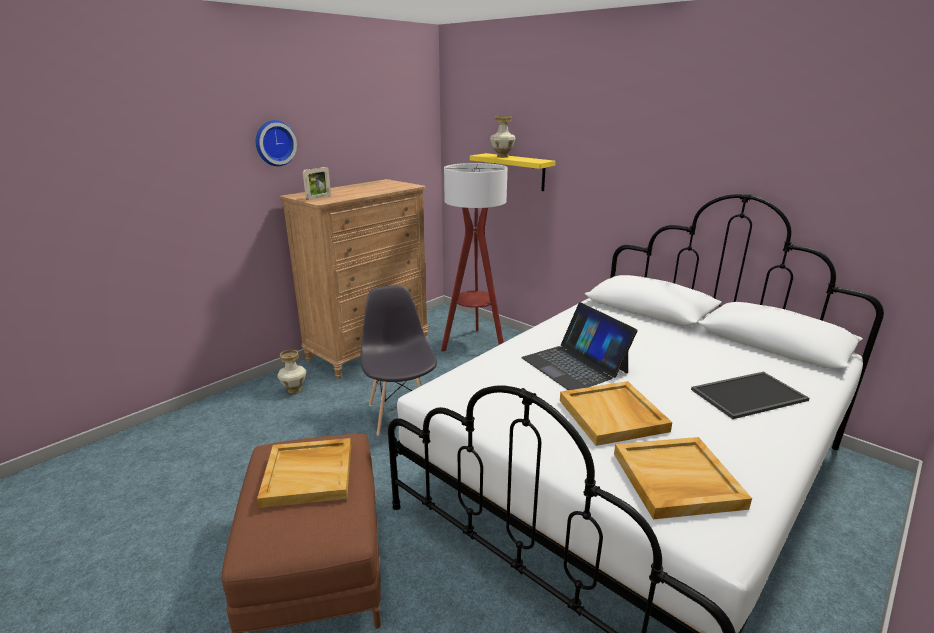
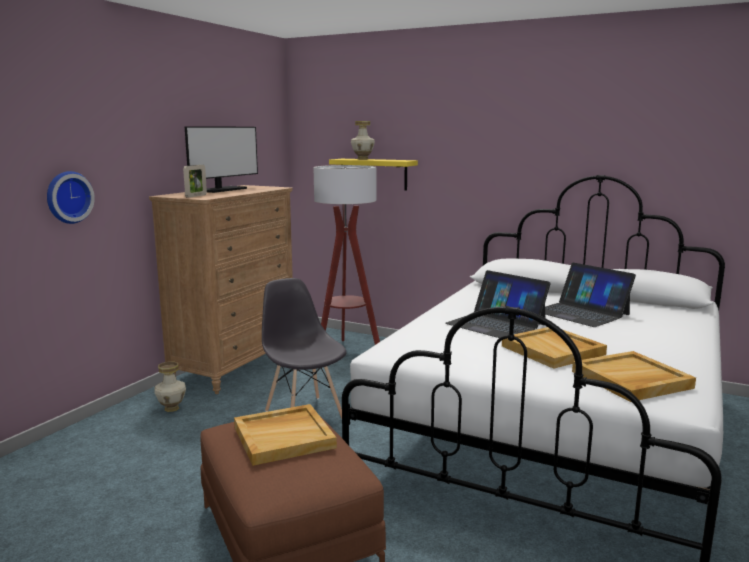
camera: 15 degrees left, 10 degrees down
(274, 143) = (145, 141): wall clock -> wall clock (67, 197)
(355, 187) = (222, 190): none -> monitor
(681, 358) = (581, 313): none -> laptop
(748, 394) = (648, 328): tray -> none

